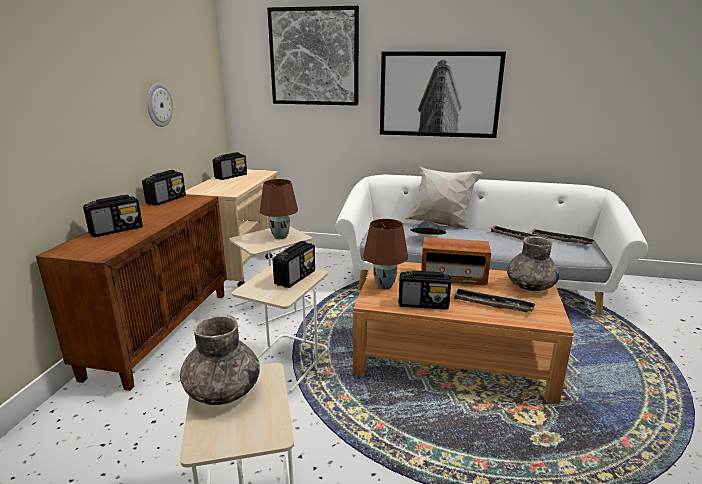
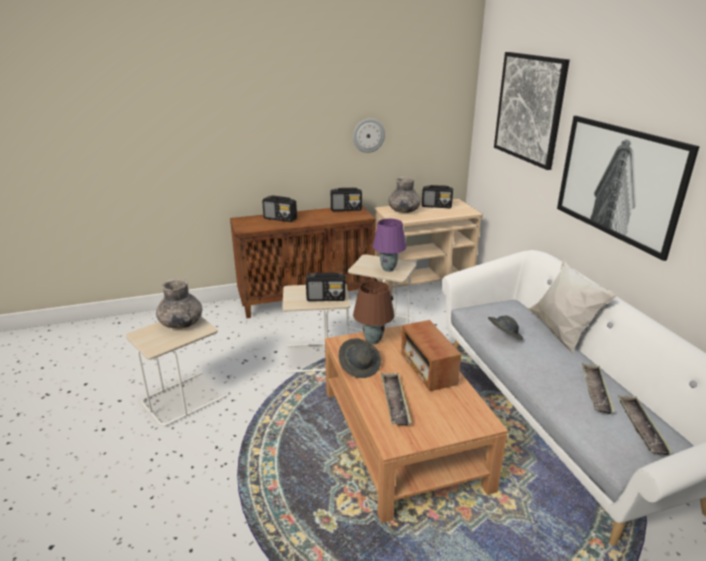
camera: 60 degrees right, 5 degrees up
(281, 237) = (389, 269): brown table lamp -> purple table lamp
(424, 304) = (360, 366): radio -> grey hat
(530, 286) = (458, 419): grey vase -> grey vase (403, 211)

